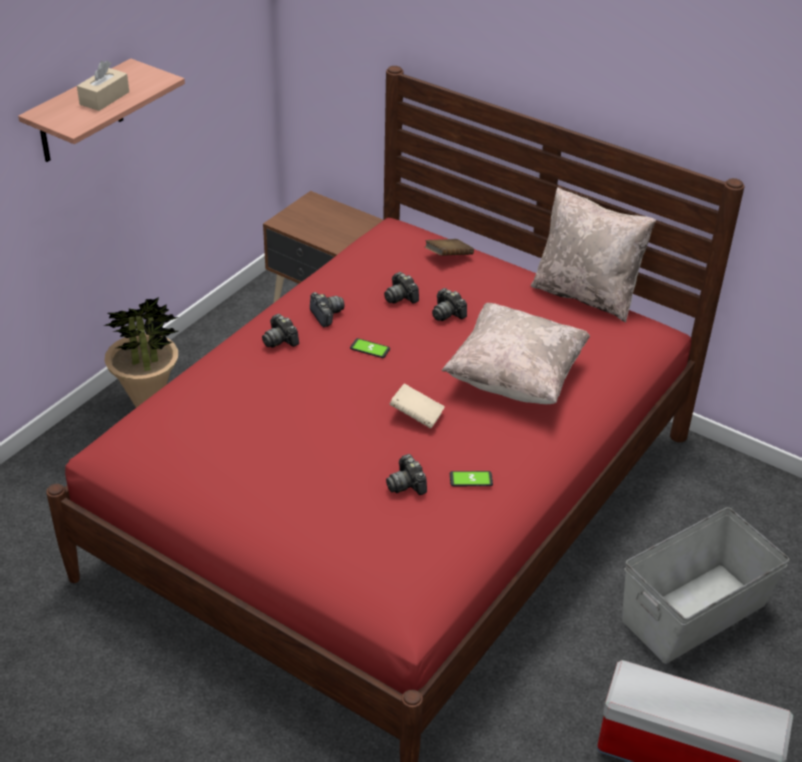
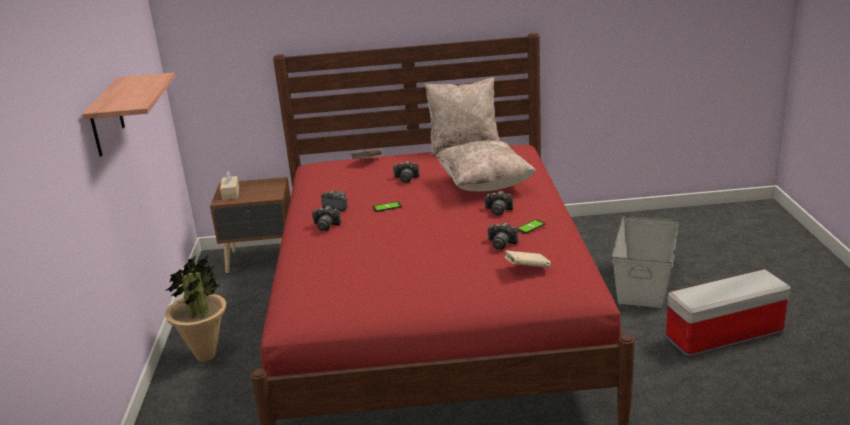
camera: 35 degrees left, 15 degrees down
(104, 98) = (134, 91): beige tissue box -> beige tissue box (230, 193)
(401, 297) = (368, 183): camera -> camera (498, 210)
(416, 416) = (459, 219): beige book -> beige book (527, 269)

